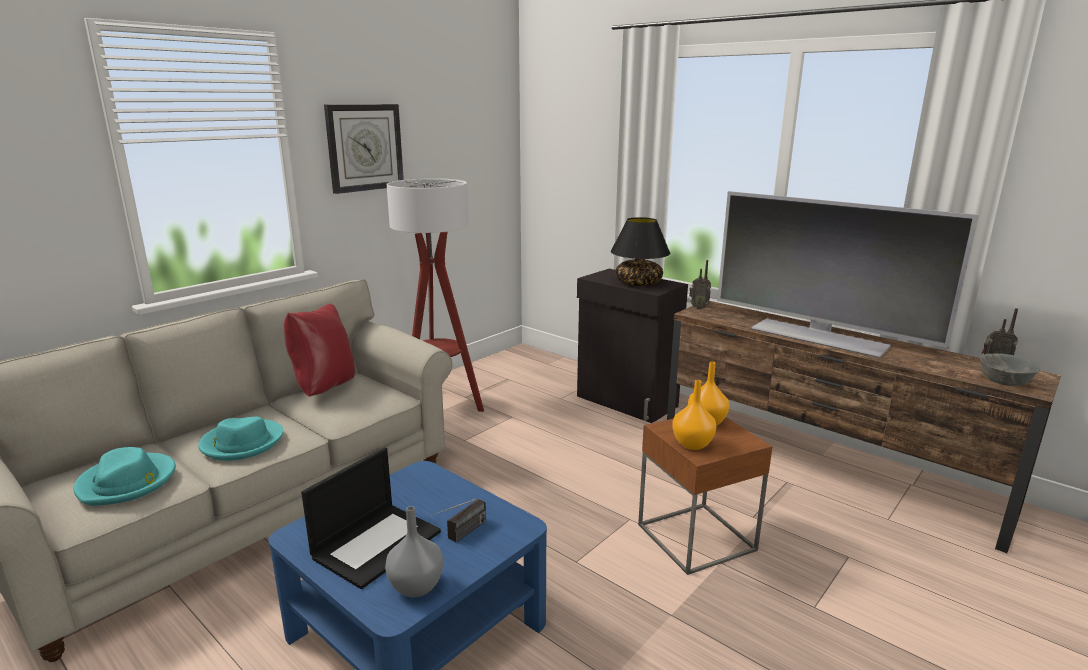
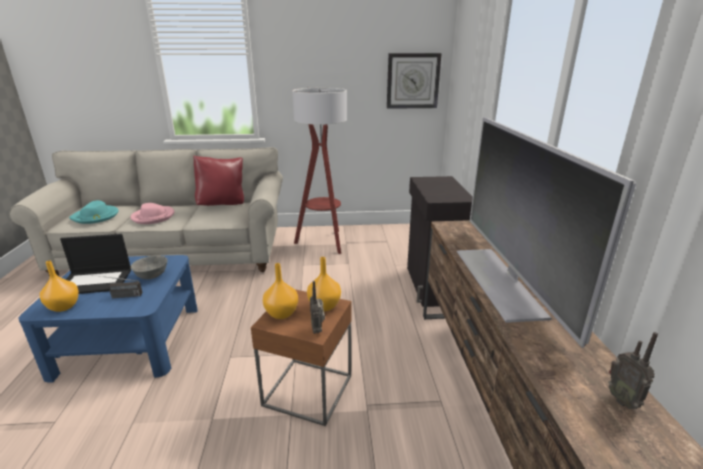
camera: 45 degrees right, 5 degrees up
(242, 443) = (153, 217): turquoise hat -> pink hat
(365, 147) = (305, 64): wall clock -> wall clock (413, 81)
(416, 587) = (63, 307): grey vase -> orange vase
(638, 283) = (440, 191): black table lamp -> none
(699, 308) = (462, 223): radio -> radio (318, 330)
(1004, 383) = (584, 420): grey bowl -> grey bowl (151, 276)

